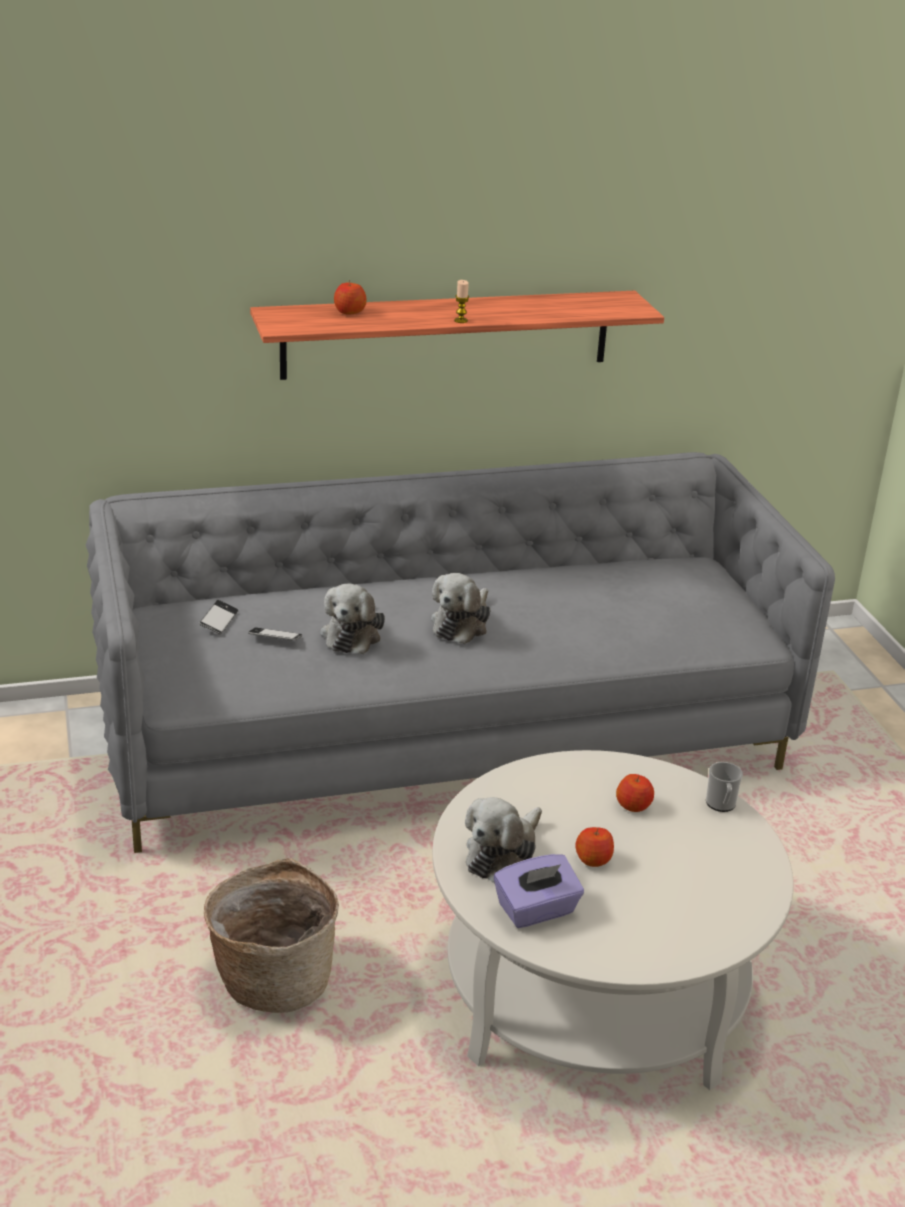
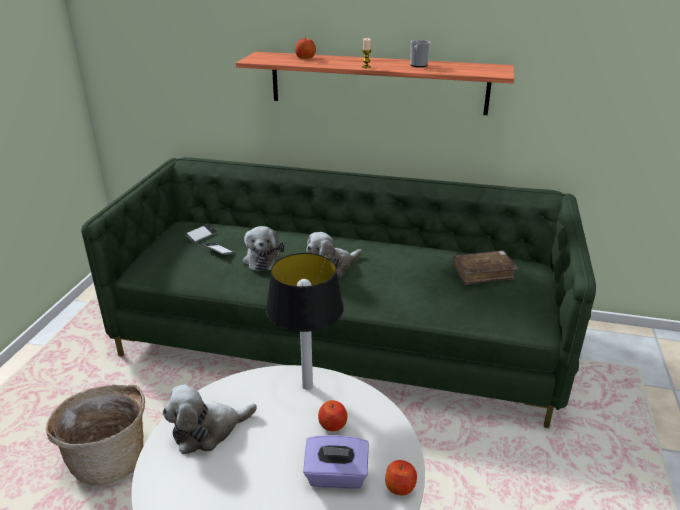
camera: 30 degrees right, 0 degrees up
(352, 634) = (262, 259): plush toy -> plush toy turned 45 degrees counterclockwise
(445, 735) = (340, 338): grey sofa -> green sofa
(536, 910) = (184, 484): purple tissue box -> purple tissue box (336, 476)
(564, 774) = (307, 385): none -> table lamp
(593, 859) = (263, 457): apple -> apple (400, 486)
(657, 585) = (483, 273): none -> brown book
(721, 805) = (399, 447): mug -> mug (418, 65)

